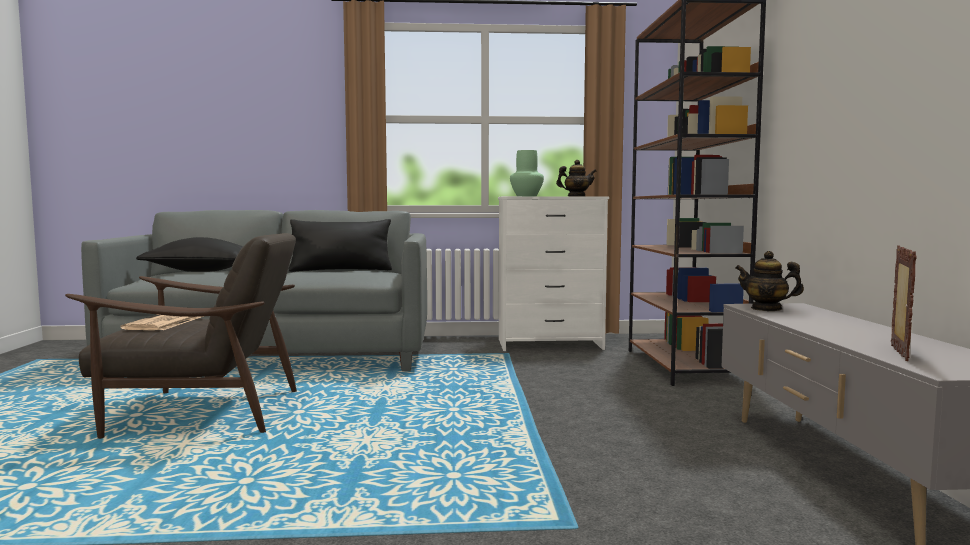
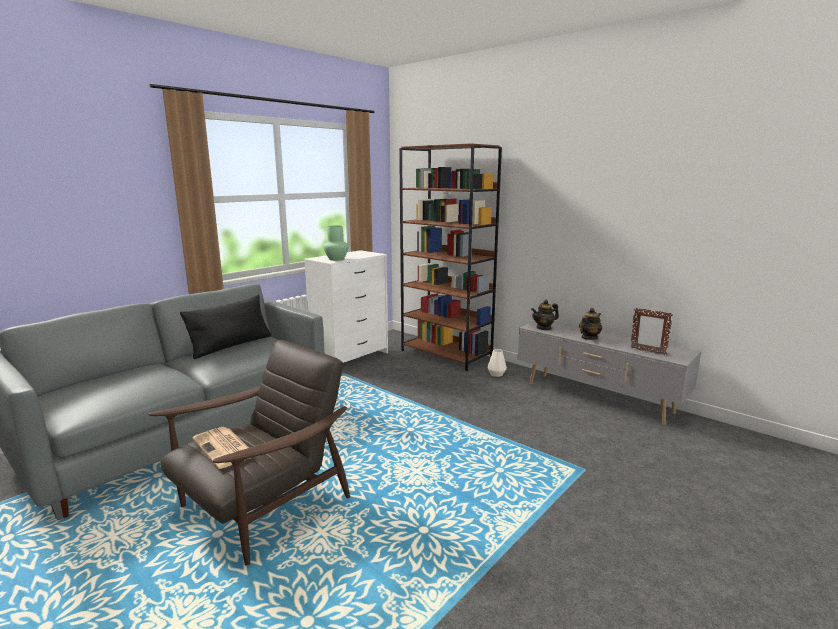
camera: 45 degrees left, 10 degrees up
(202, 271) = (106, 381): black pillow -> none
(576, 196) = (359, 253): teapot -> teapot (589, 338)
(712, 399) = (496, 374): none -> white vase
(898, 353) = (647, 351): picture frame -> picture frame turned 150 degrees clockwise

